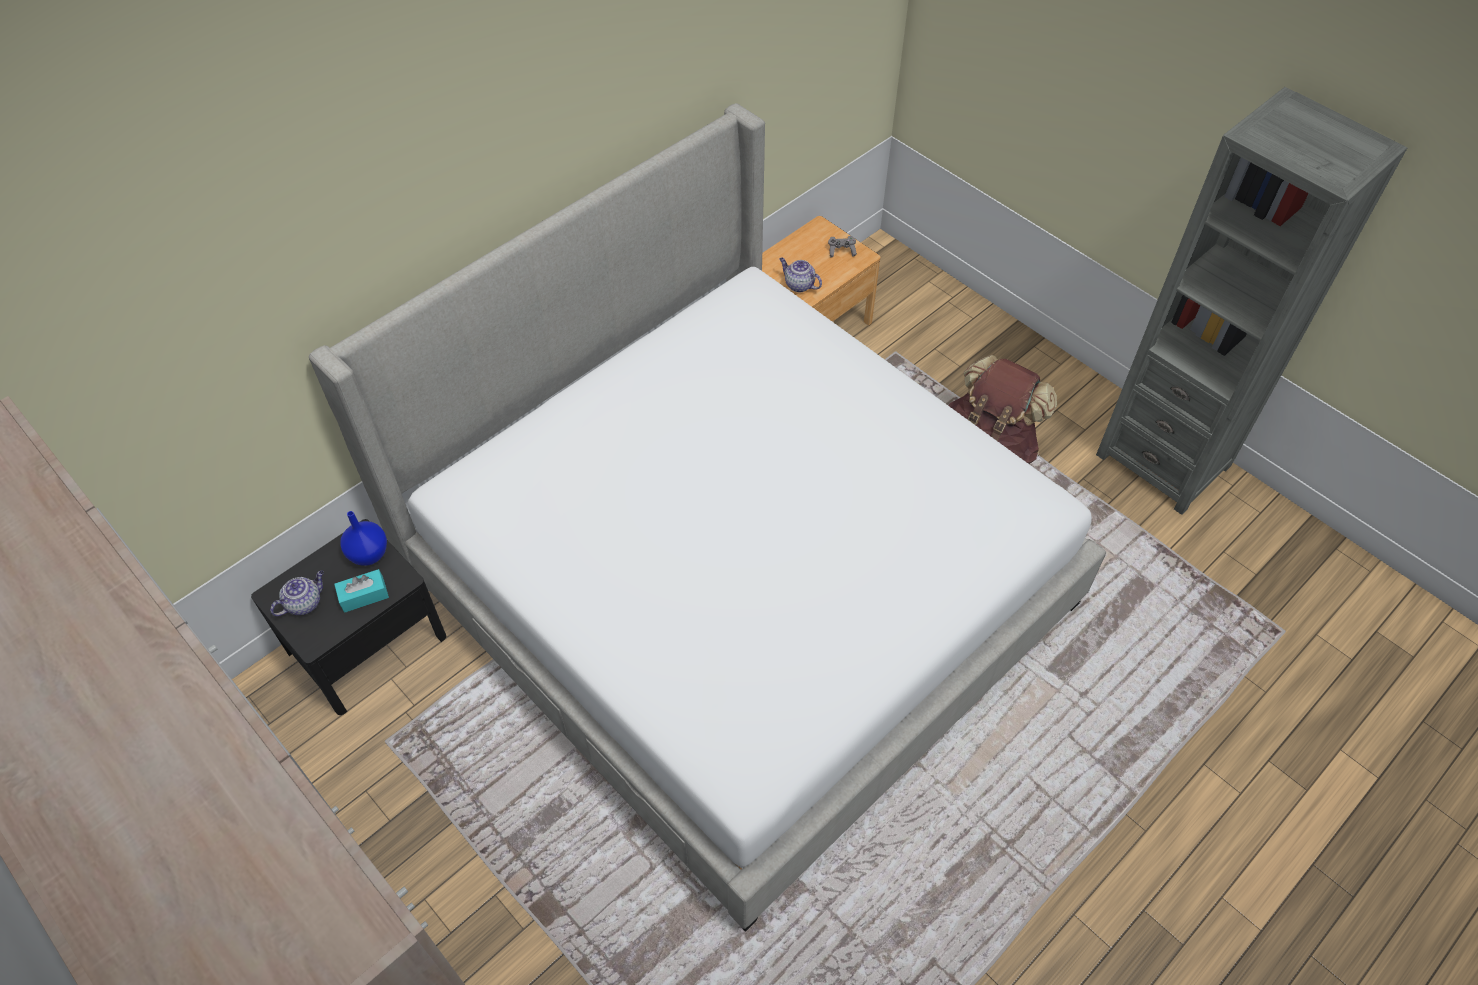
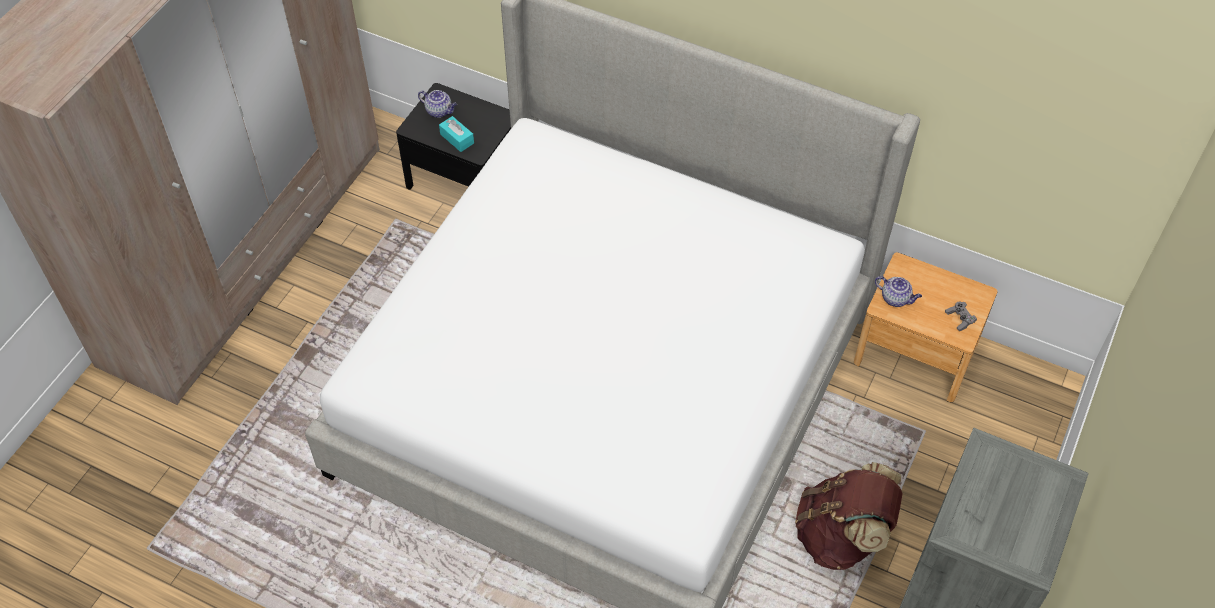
camera: 70 degrees right, 0 degrees up
(368, 555) = (490, 127): blue vase -> none
(798, 285) = (896, 298): teapot -> teapot turned 105 degrees clockwise

